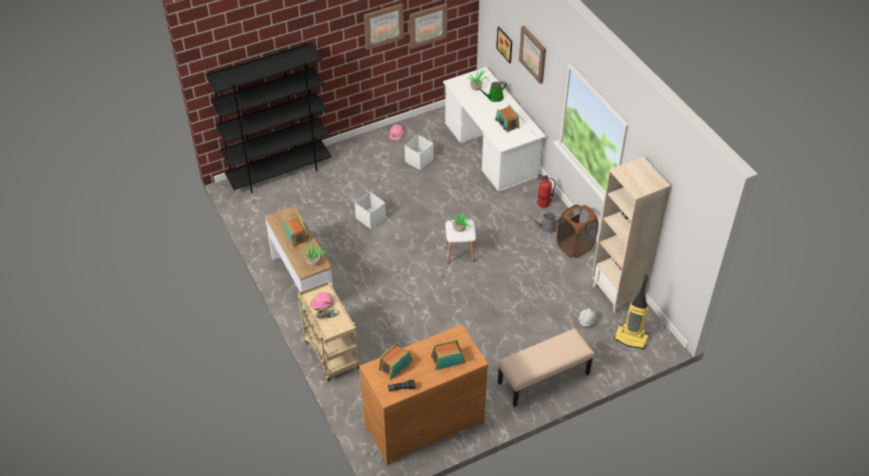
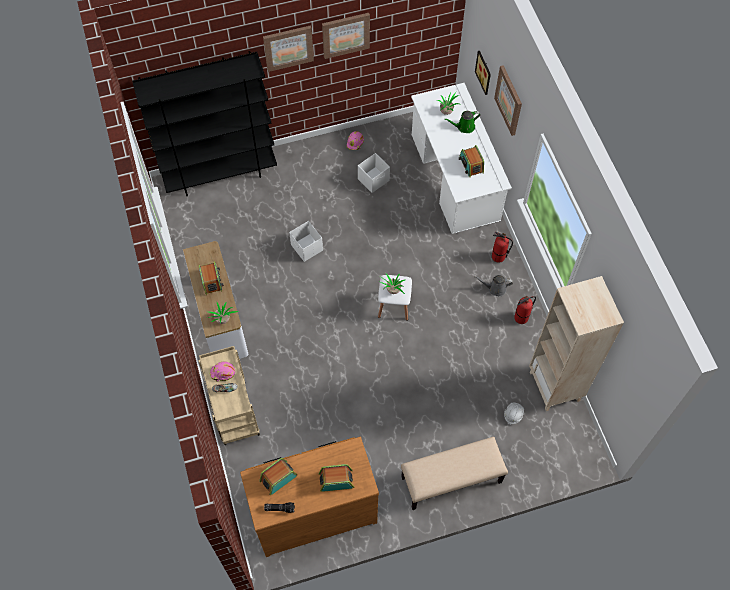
camera: 10 degrees right, 15 degrees up
(427, 25) = (399, 34): picture -> picture (288, 47)
(575, 246) = (521, 318): brown laundry basket -> fire extinguisher
(631, 337) = (557, 444): vacuum cleaner -> none

